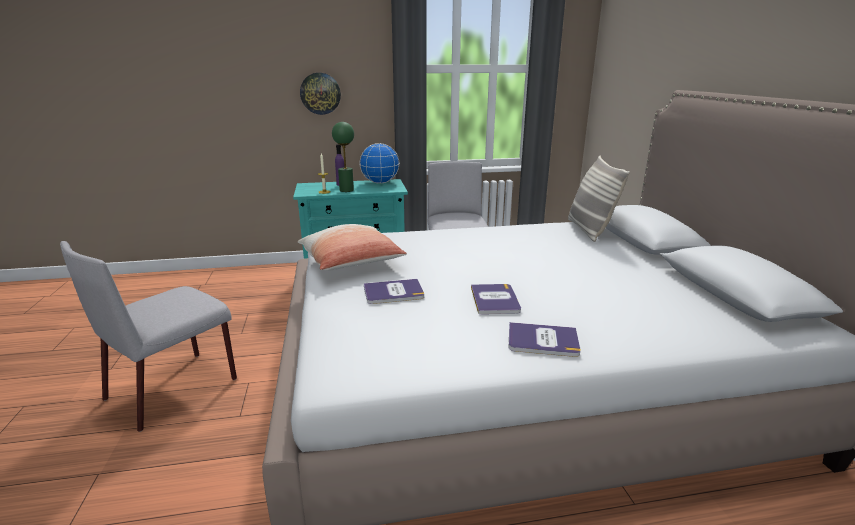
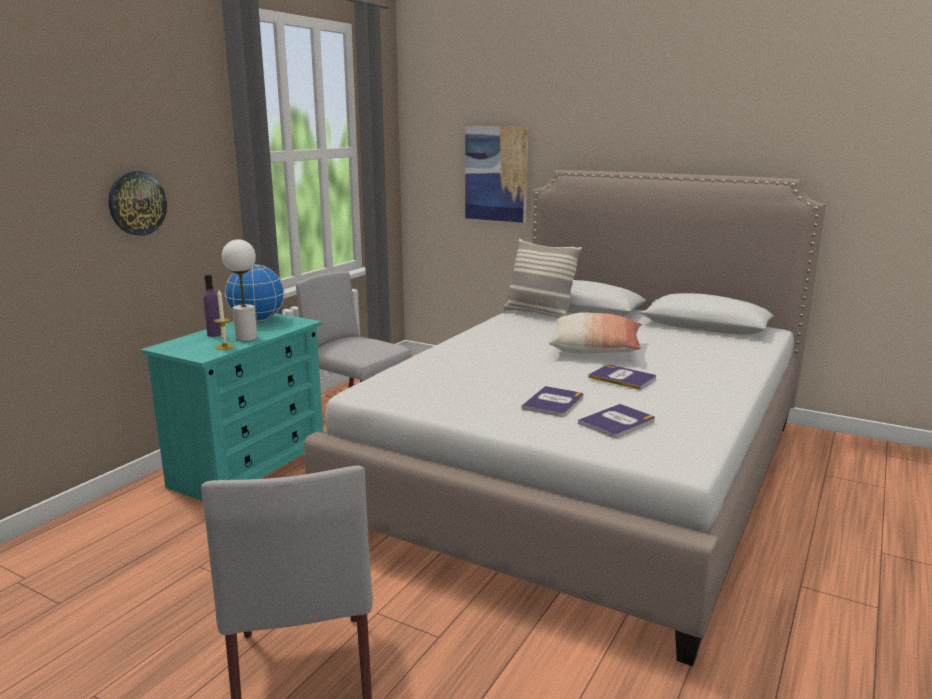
camera: 50 degrees left, 5 degrees down
(346, 190) = (246, 338): green table lamp -> white table lamp
(352, 263) = (453, 399): pillow -> pillow (595, 349)
(543, 340) = (706, 387): book -> book (617, 422)
(645, 93) = (496, 174): none -> picture

